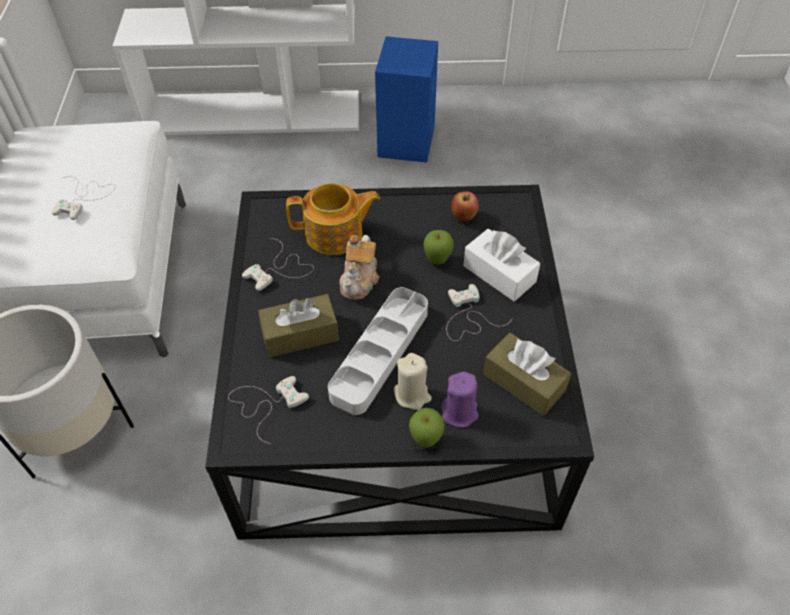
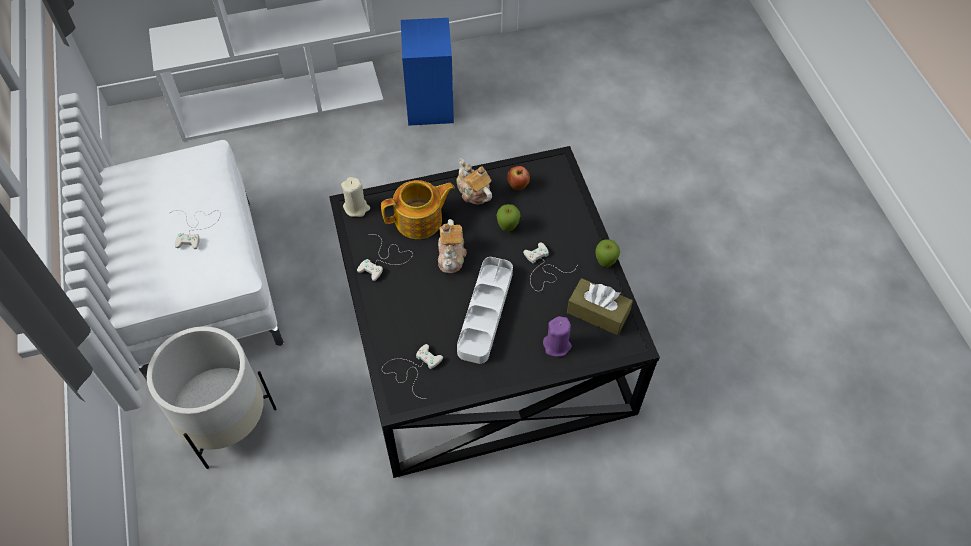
camera: 15 degrees left, 5 degrees up
(300, 334) = (419, 309): brown tissue box -> none
(408, 215) = (473, 192): none -> teapot
(412, 394) = (518, 339): beige candle -> beige candle (356, 208)
(426, 440) = (538, 371): apple -> apple (605, 263)
(499, 274) = (558, 229): white tissue box -> none

